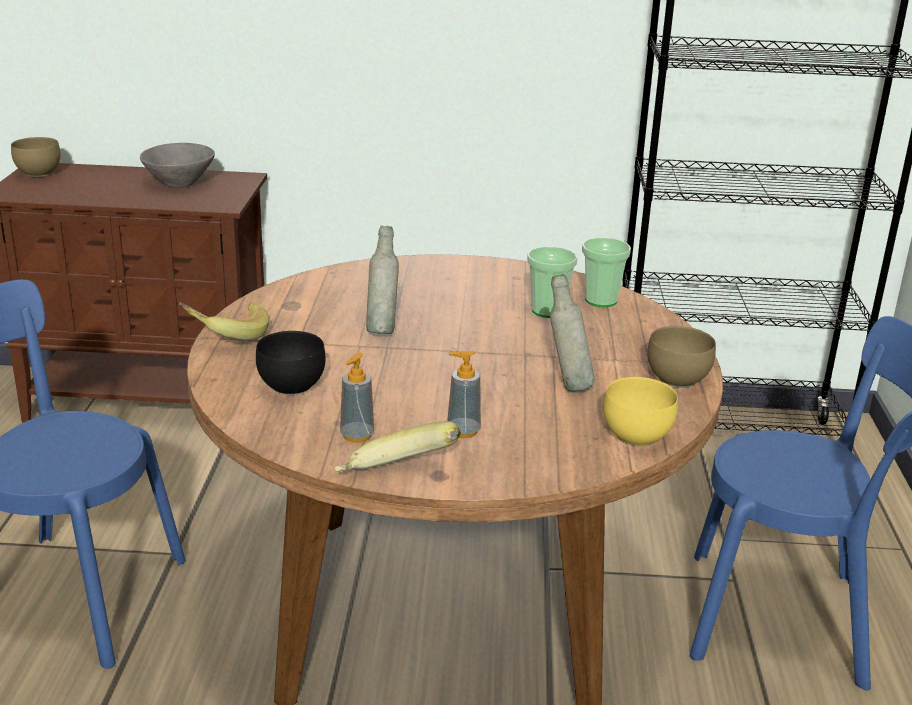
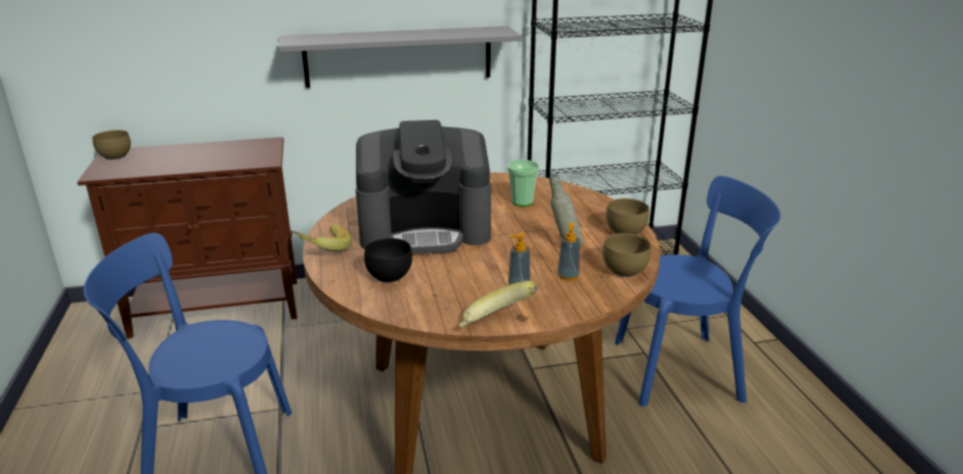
camera: 15 degrees left, 0 degrees up
(178, 183) = (225, 151): grey bowl -> none
(357, 435) = (453, 301): soap dispenser -> soap dispenser (568, 276)
(382, 330) = (425, 230): grey bottle -> coffee machine
(442, 74) = (398, 56): none -> grey shelf
(601, 300) = (550, 190): cup -> none
(634, 437) = (623, 272): yellow bowl -> brown bowl

